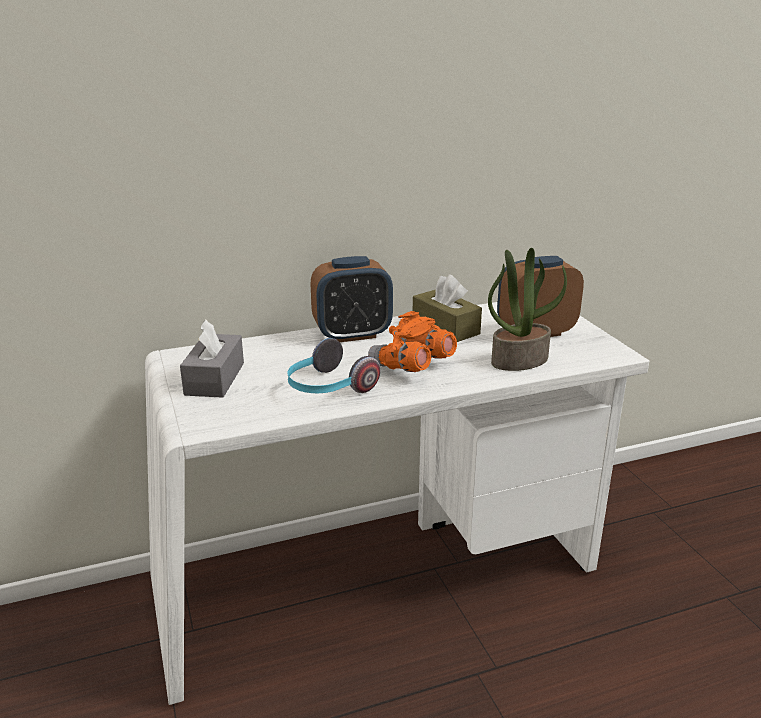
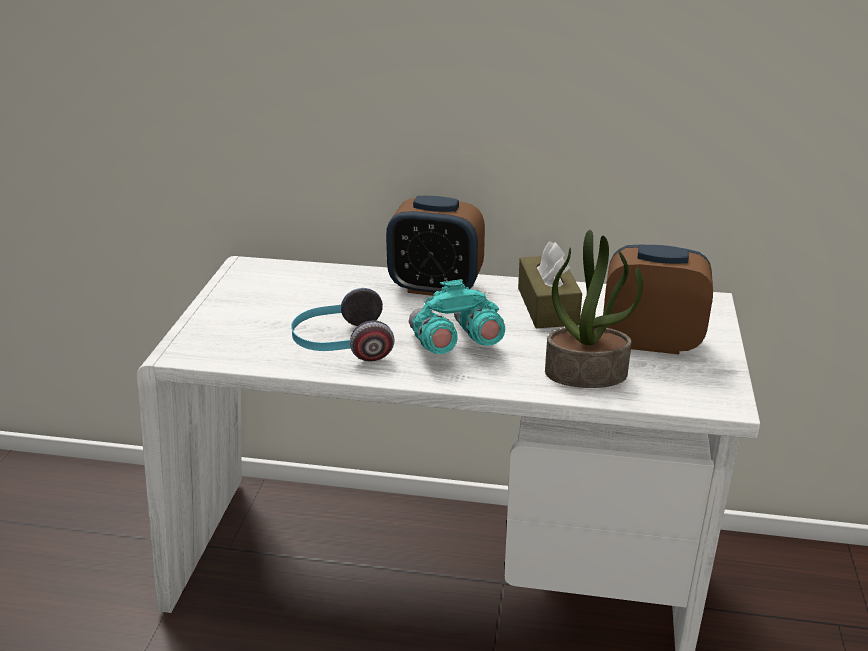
camera: 30 degrees right, 5 degrees up
(215, 379) = (251, 302): grey tissue box -> none
(411, 367) = (453, 345): orange binoculars -> turquoise binoculars

